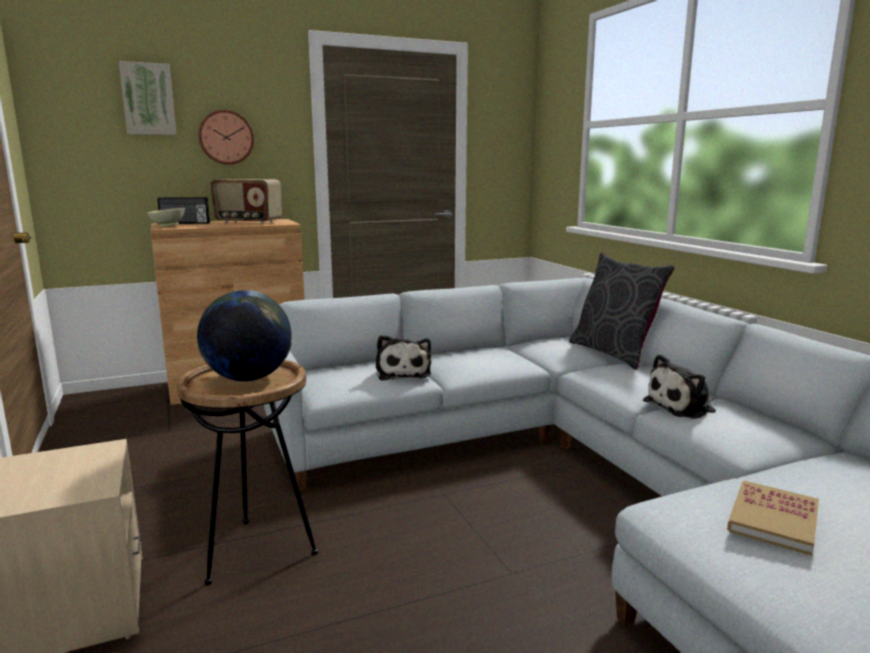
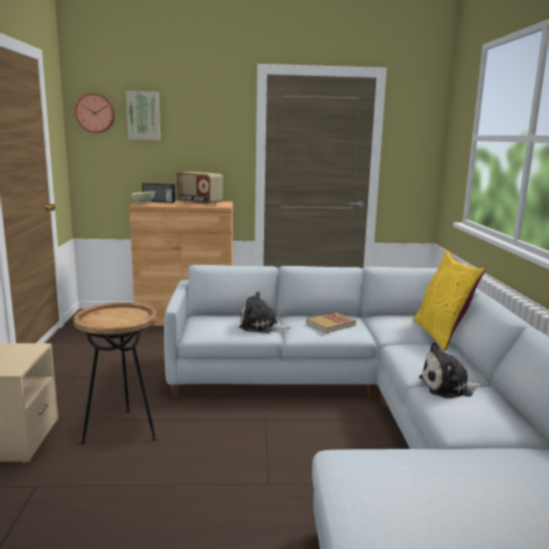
camera: 20 degrees right, 0 degrees up
(226, 137) = (193, 142): wall clock -> wall clock (95, 113)
(248, 379) = (119, 317): globe -> none
(403, 373) = (261, 326): plush toy -> plush toy turned 90 degrees clockwise
(614, 353) = (441, 335): grey pillow -> yellow pillow
(773, 520) = (411, 482): book -> book (330, 324)

